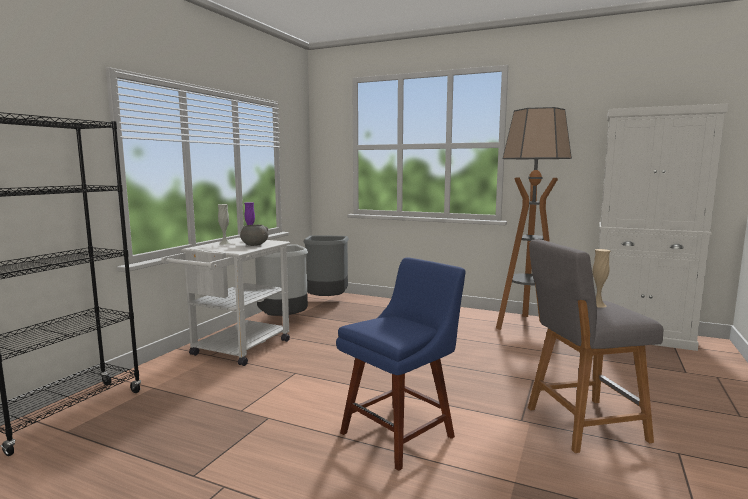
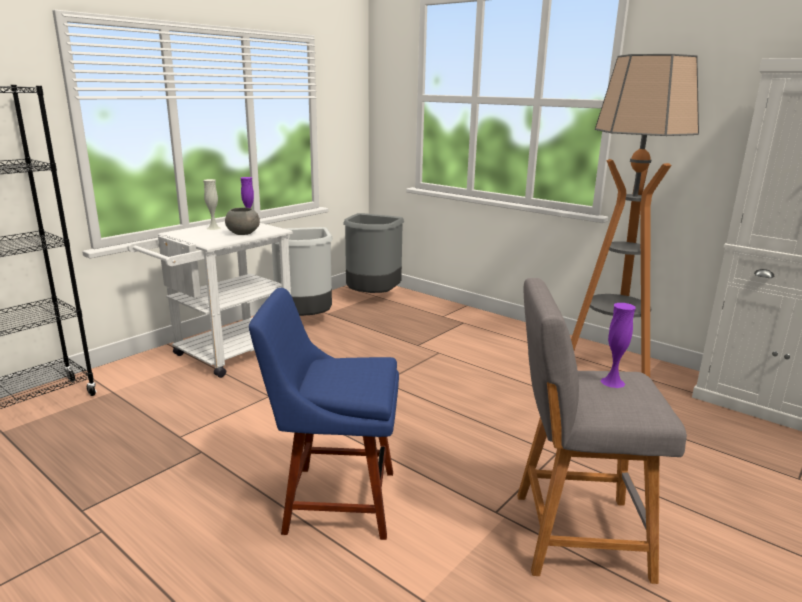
camera: 15 degrees right, 10 degrees up
(401, 432) = (333, 500): blue chair -> blue chair turned 150 degrees counterclockwise
(598, 305) = (612, 382): beige vase -> purple vase

